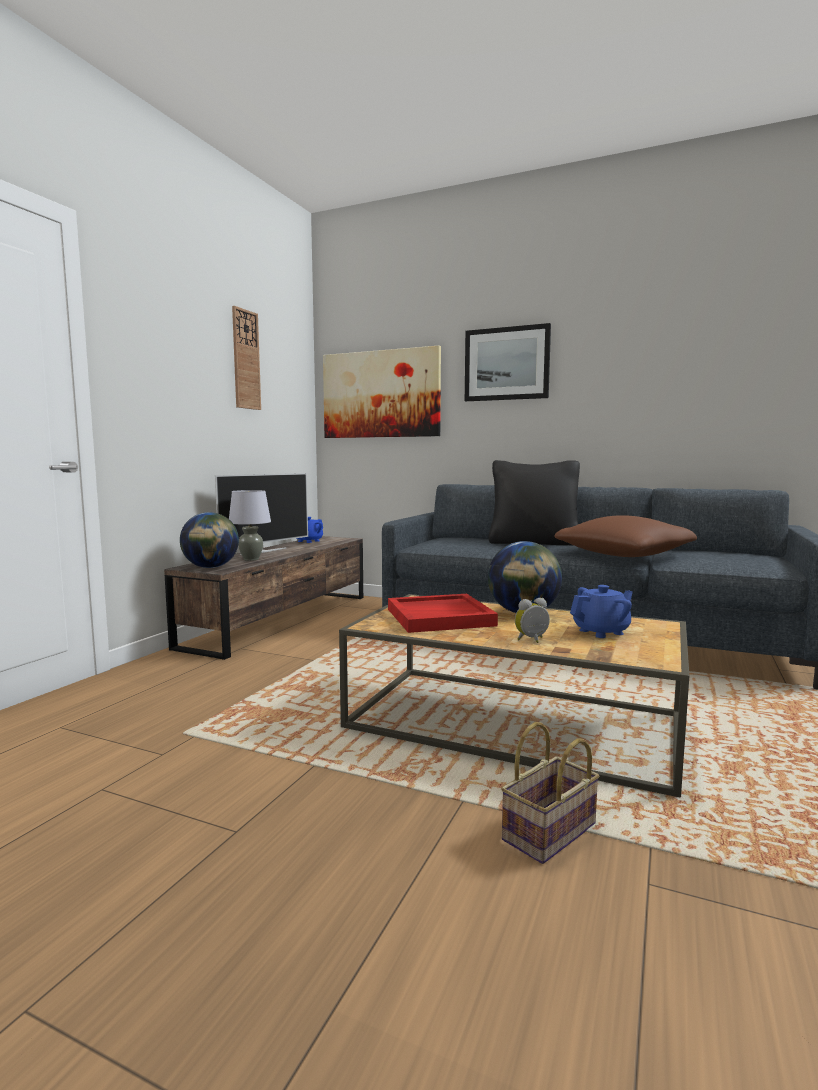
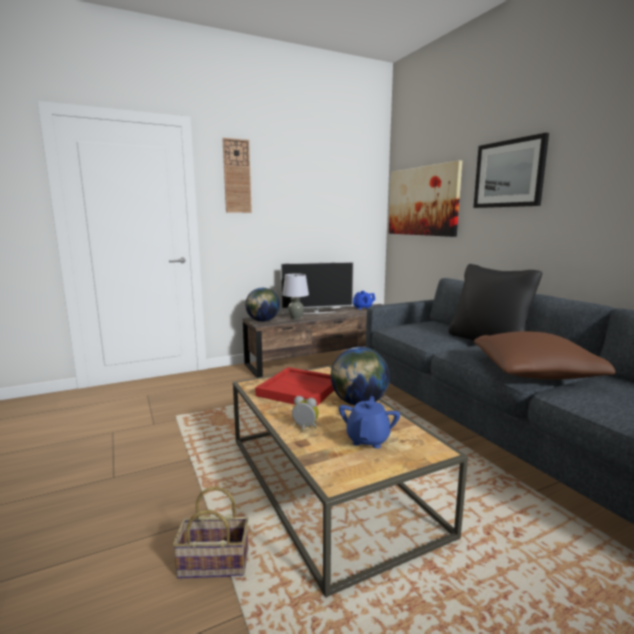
camera: 40 degrees right, 5 degrees up
(246, 360) = (318, 184): wall clock -> wall clock (237, 176)
(601, 632) = (368, 439): blue teapot -> blue teapot turned 90 degrees counterclockwise

